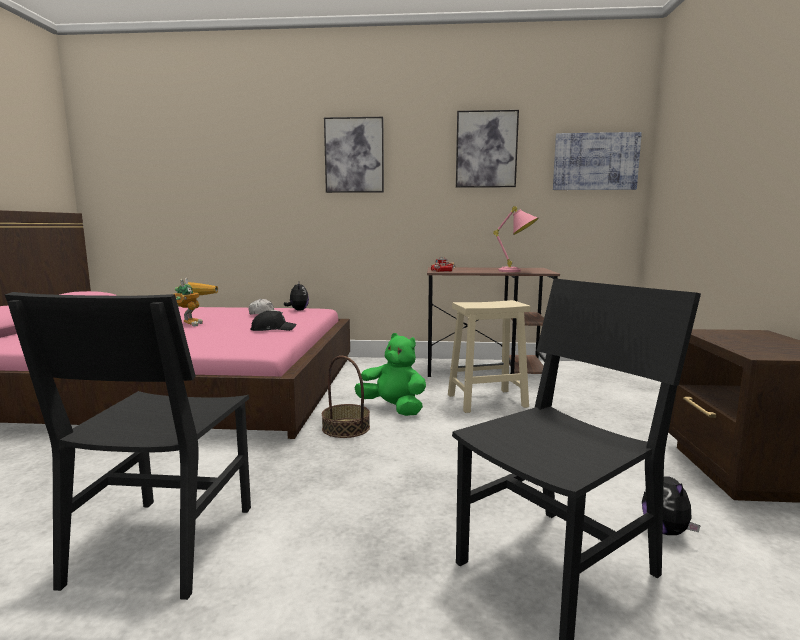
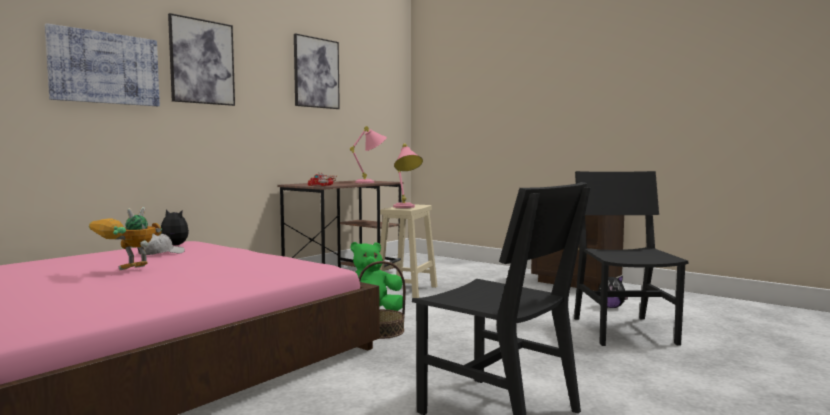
camera: 55 degrees left, 5 degrees down
(193, 323) = (126, 272): toy robot -> toy robot turned 90 degrees counterclockwise
(273, 329) = (251, 258): black cap -> none
(482, 304) = (406, 207): none -> pink table lamp
(595, 161) = (383, 93): picture -> picture (105, 68)

